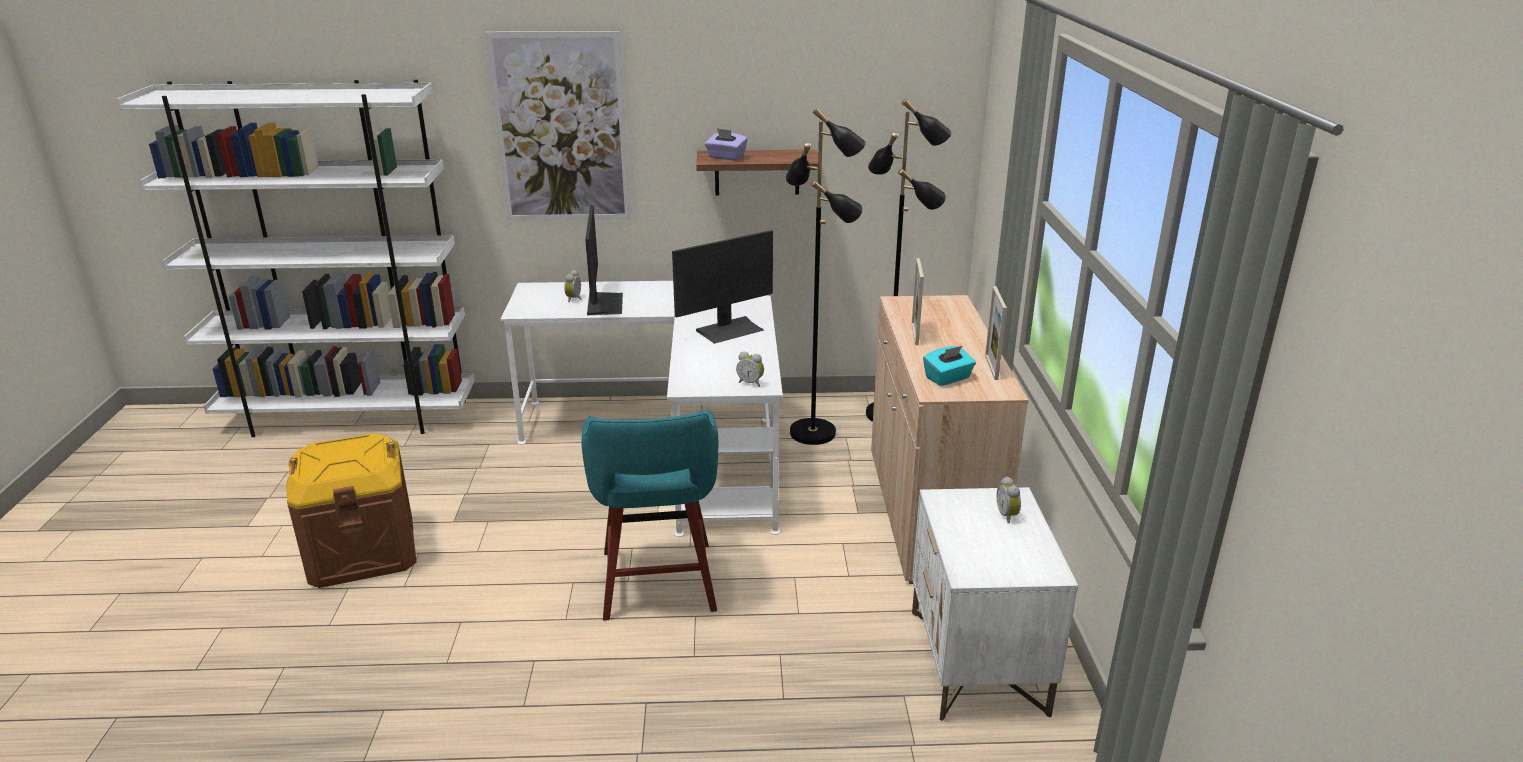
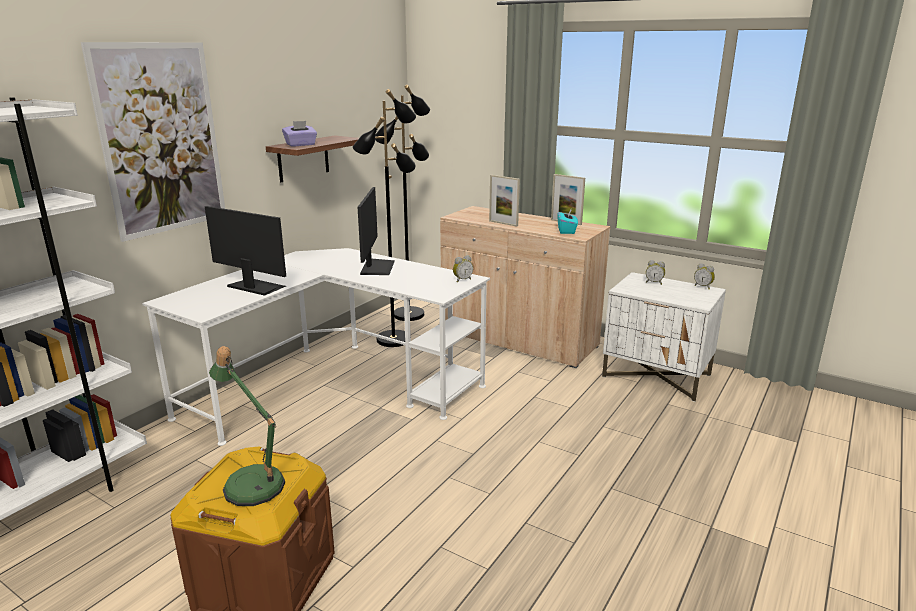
camera: 55 degrees left, 5 degrees down
(340, 459) = (251, 481): none -> table lamp
(575, 299) = (226, 292): alarm clock -> alarm clock (703, 287)
(658, 583) = (489, 443): turquoise stool -> none

